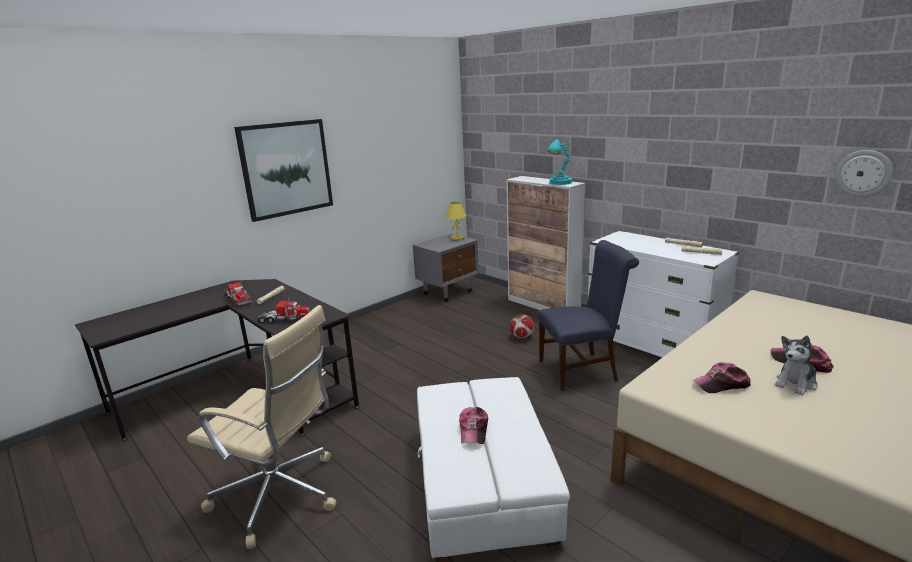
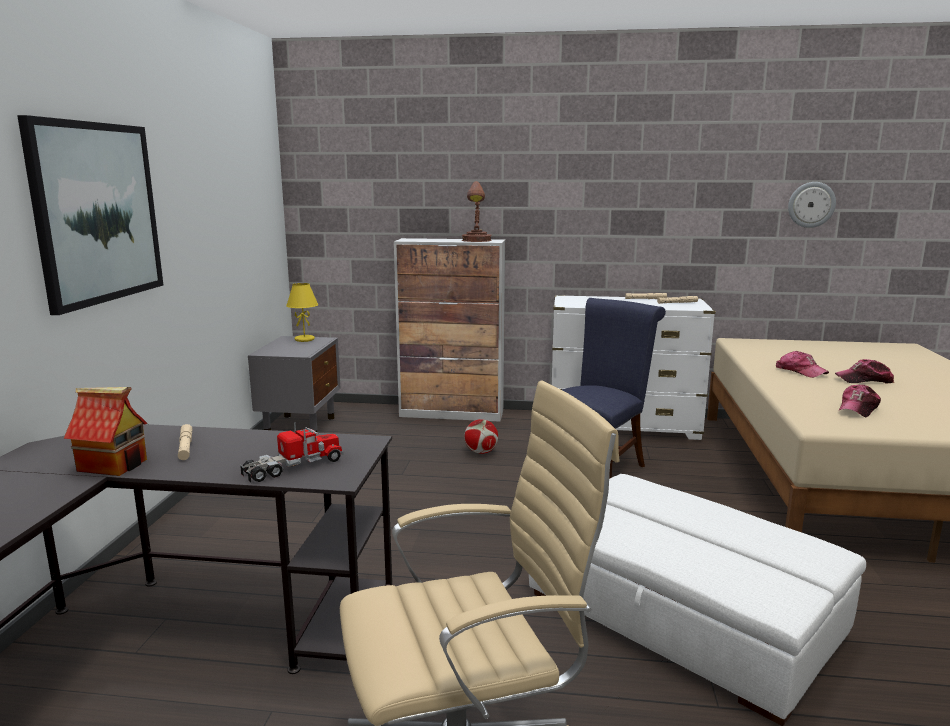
camera: 40 degrees left, 5 degrees down
(237, 299) = (114, 465): toy truck -> toy house
(473, 430) = (693, 537): cap -> cap (800, 371)
(559, 183) = (476, 240): turquoise table lamp -> brown table lamp
(796, 383) = (894, 395): plush toy -> none

